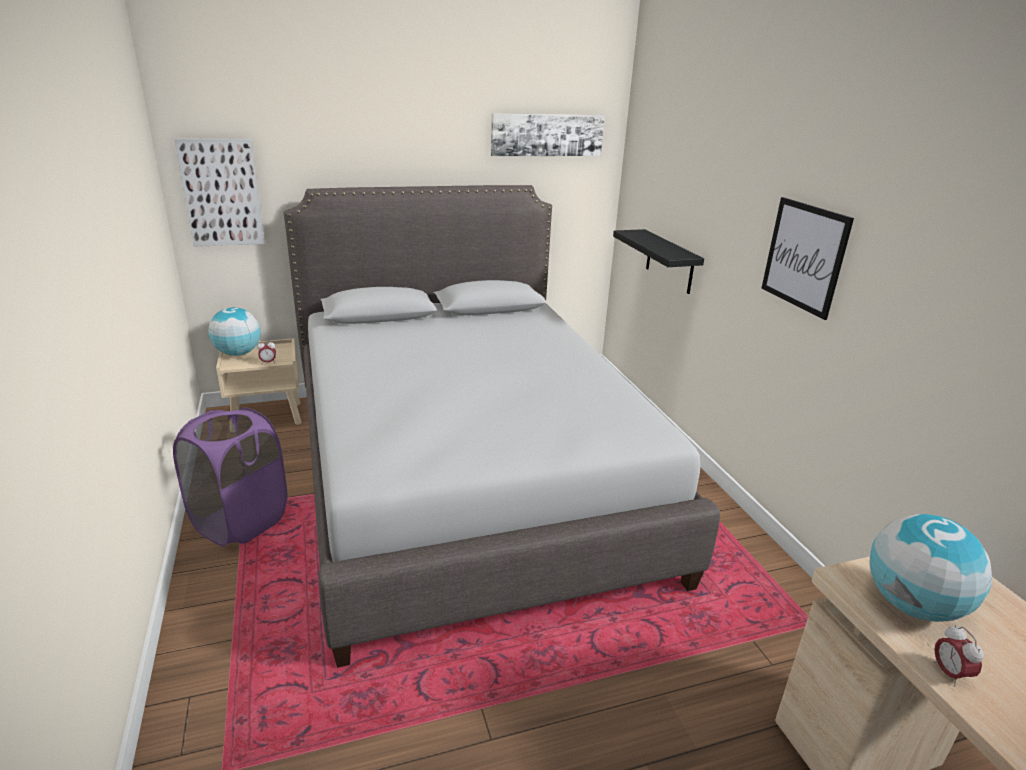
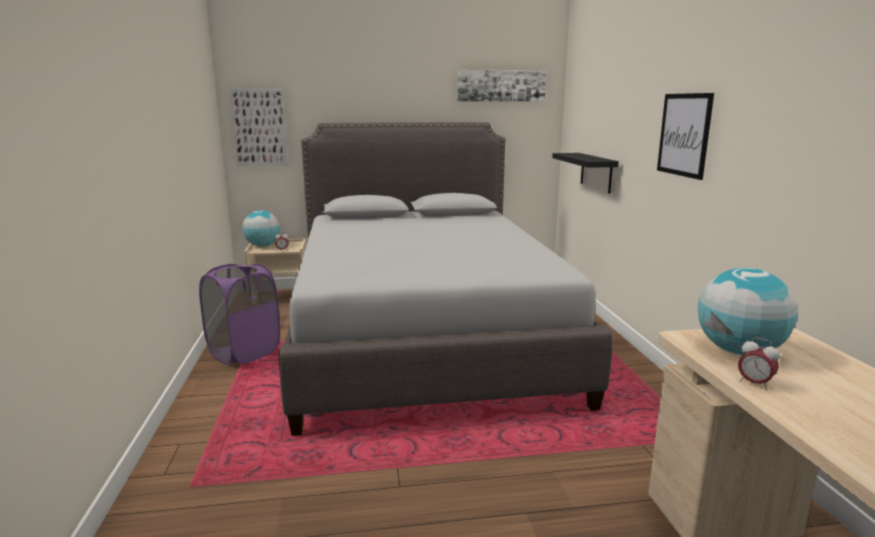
camera: 10 degrees right, 10 degrees down
(949, 673) = (754, 383): alarm clock -> alarm clock turned 45 degrees counterclockwise

